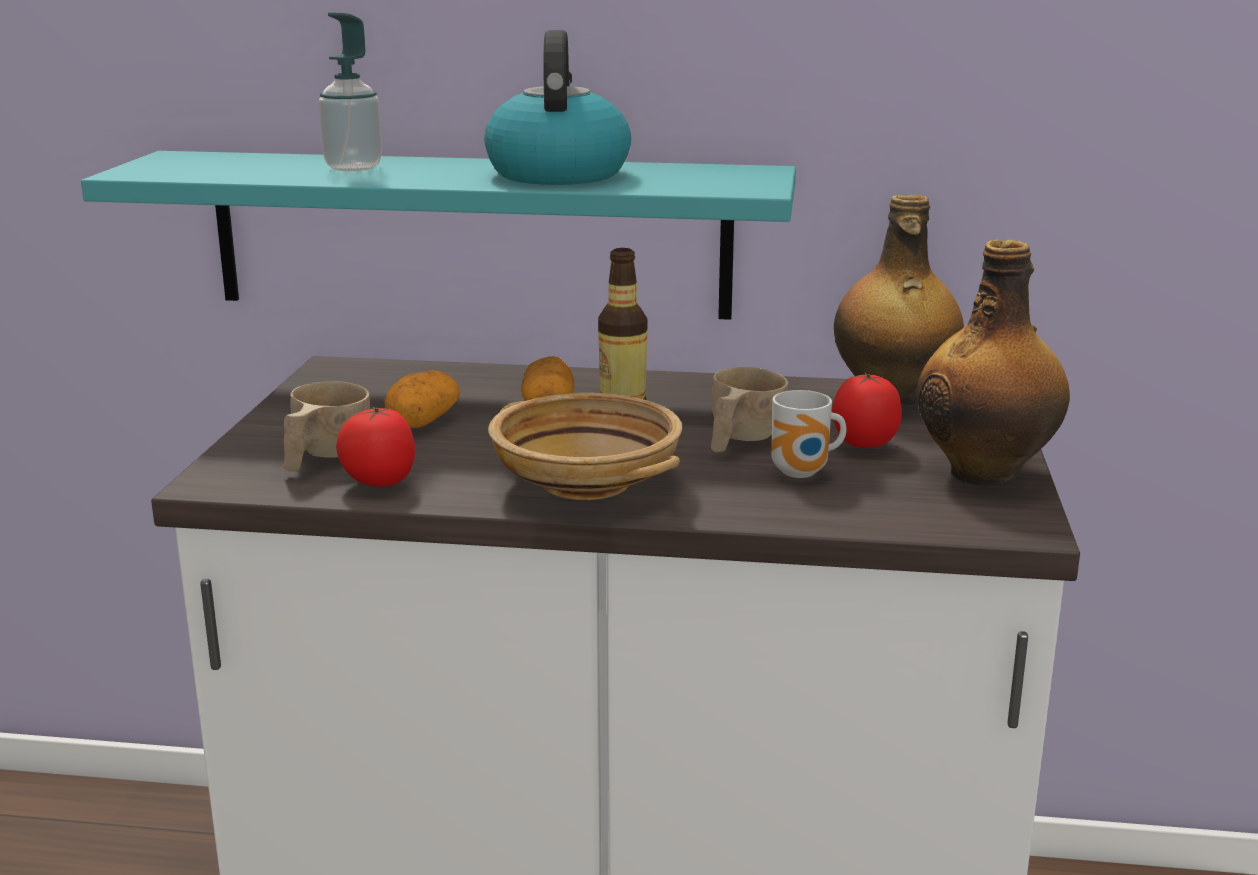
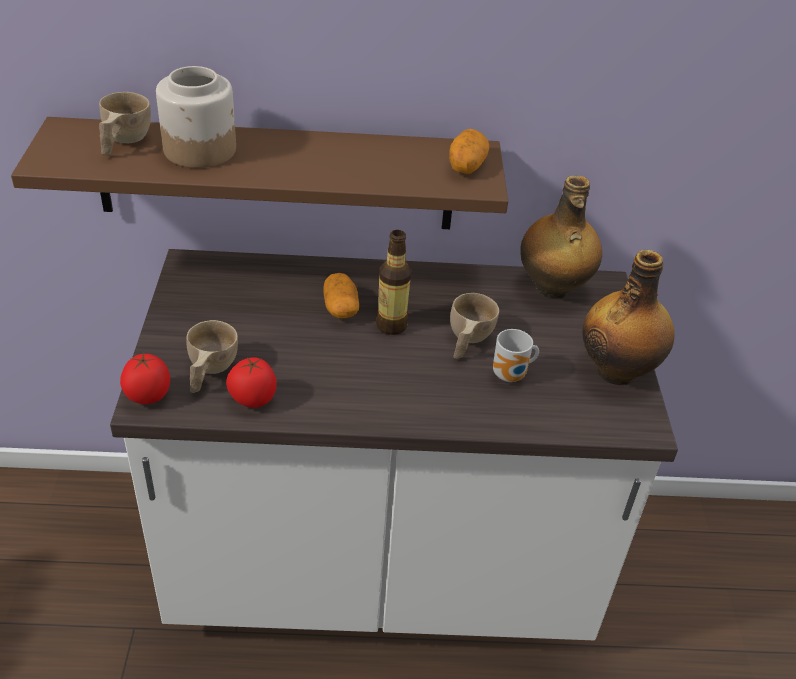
camera: 10 degrees left, 20 degrees up
(248, 163) = (123, 142): none -> beige cup
(353, 167) = (201, 149): soap dispenser -> jar
(422, 421) = (263, 328): potato -> potato (466, 165)
(470, 234) = (276, 175): turquoise shelf -> brown shelf
(557, 173) = (345, 159): kettle -> none
(588, 482) = (383, 393): beige bowl -> none
(863, 445) = (542, 344): tomato -> tomato (148, 397)

